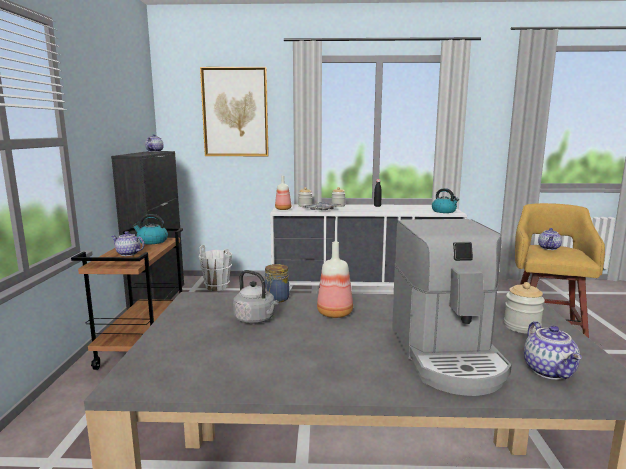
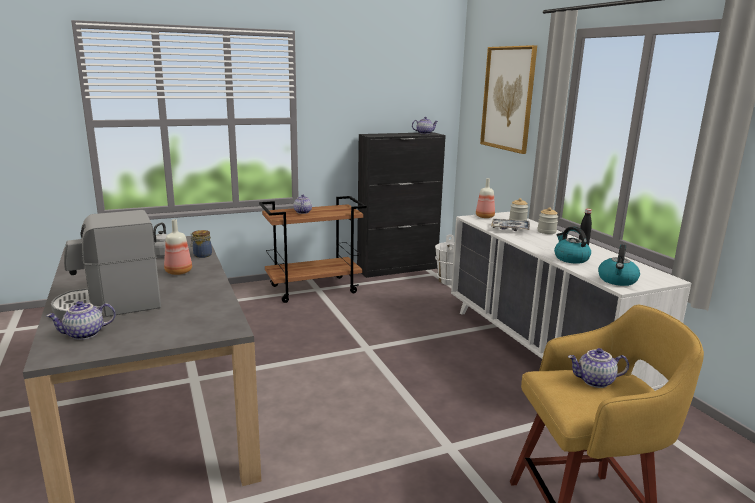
camera: 65 degrees right, 5 degrees up
(152, 241) = (341, 210): kettle -> kettle (570, 258)
(521, 327) = (166, 327): jar -> none

